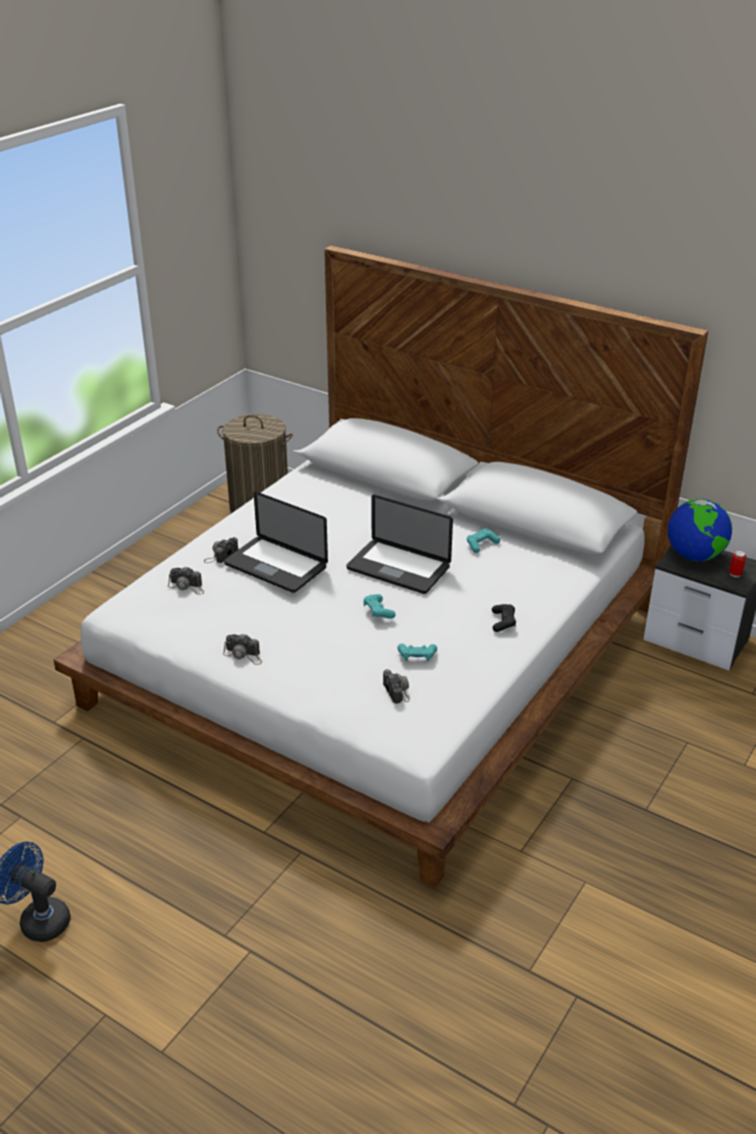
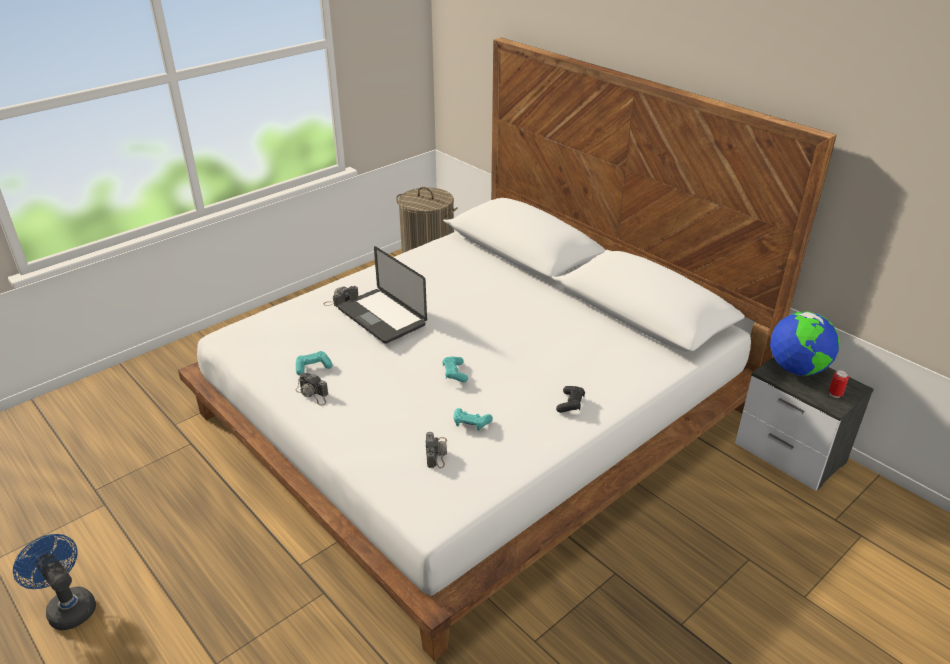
camera: 15 degrees right, 0 degrees up
(187, 586) = (296, 323): camera -> none
(398, 568) = (492, 336): laptop -> none
(481, 544) = (581, 326): turquoise game controller -> turquoise game controller (313, 367)

